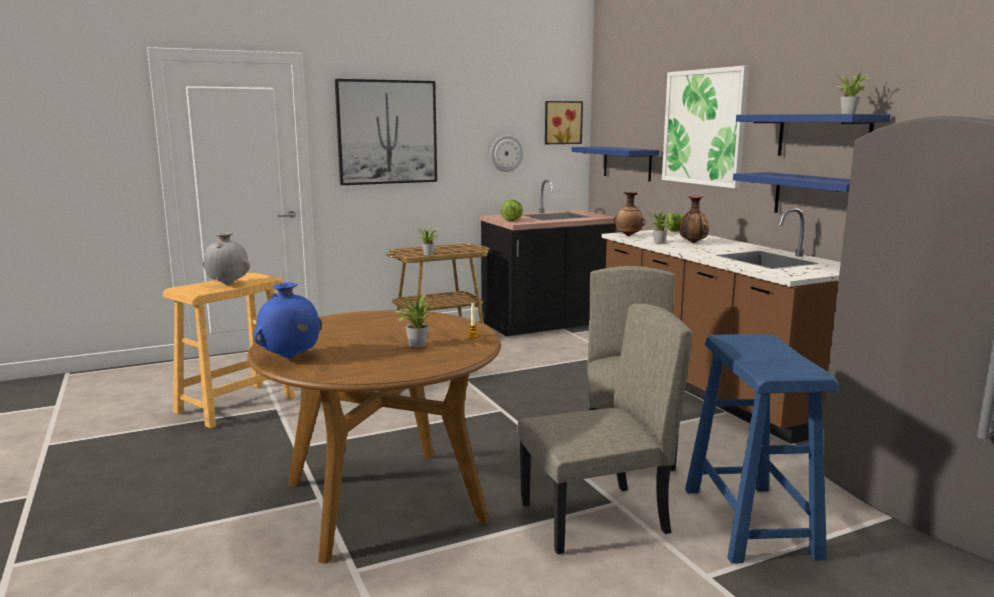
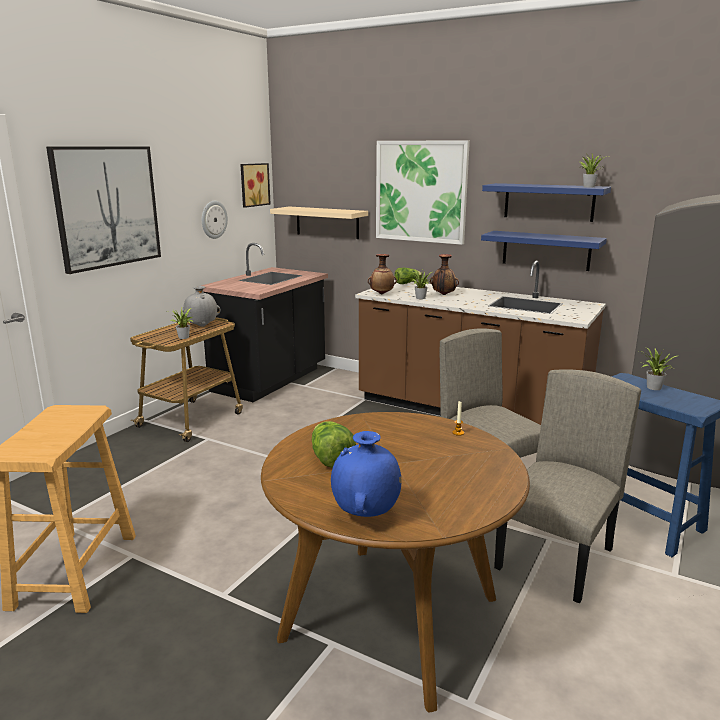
camera: 35 degrees left, 5 degrees up
(228, 284) = (59, 430): grey vase -> grey vase (202, 326)
(415, 344) = (436, 458): potted plant -> potted plant (652, 388)
(512, 220) = (244, 288): lettuce -> lettuce (330, 459)
(627, 163) = (327, 222): blue shelf -> beige shelf

